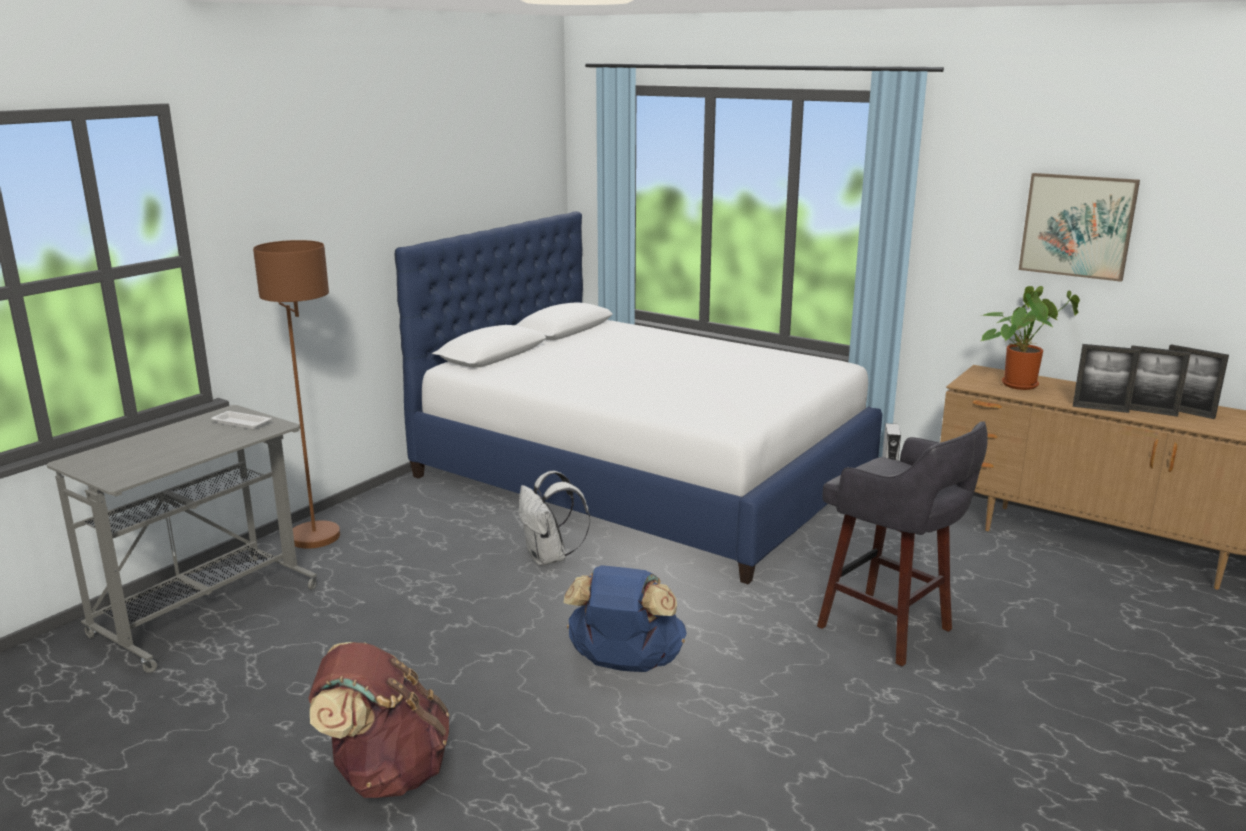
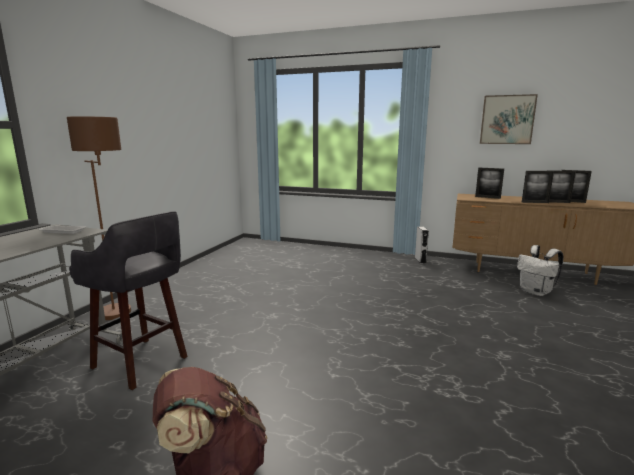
camera: 15 degrees left, 5 degrees down
(549, 558) = (268, 308): white backpack -> white backpack (536, 292)
(625, 664) = (346, 361): blue backpack -> none
(642, 476) = (298, 264): white bed -> none
(889, 631) = (475, 321): grey stool -> grey stool (142, 364)
(1019, 384) = (487, 197): potted plant -> picture frame

